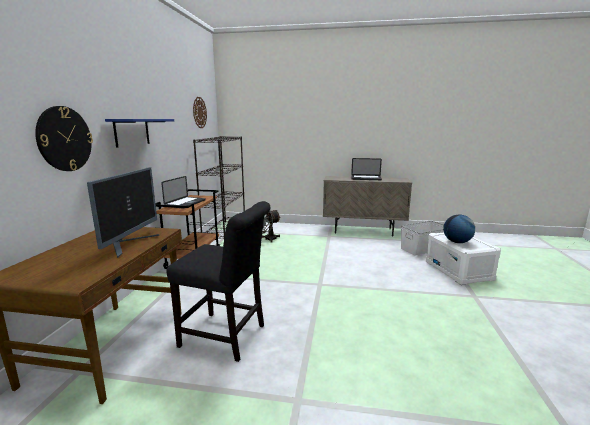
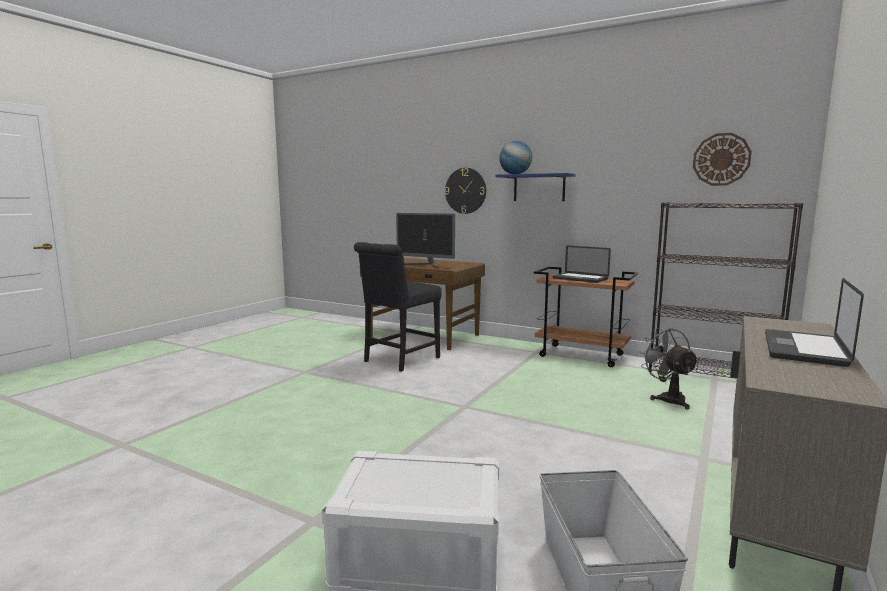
camera: 110 degrees right, 5 degrees down
(457, 242) = (412, 466): globe -> globe (515, 174)

